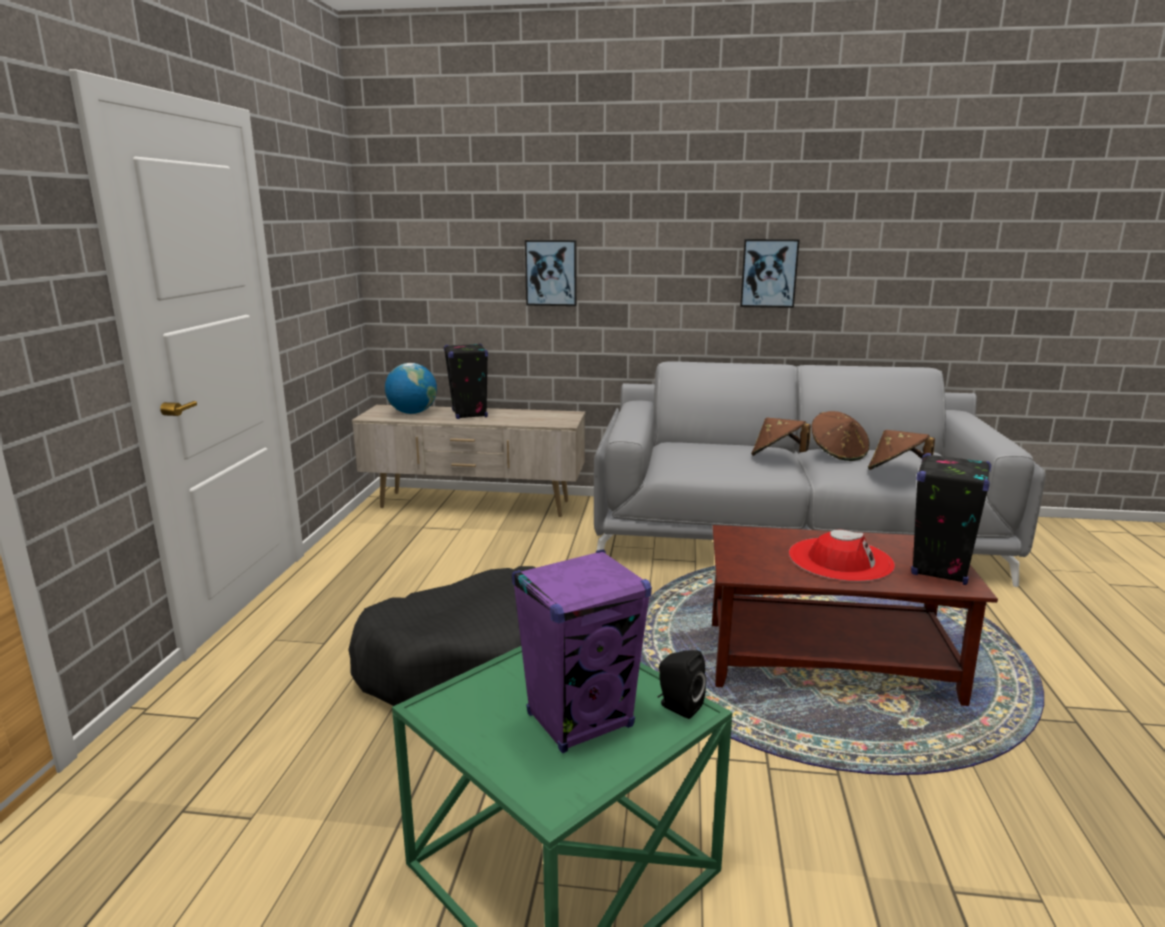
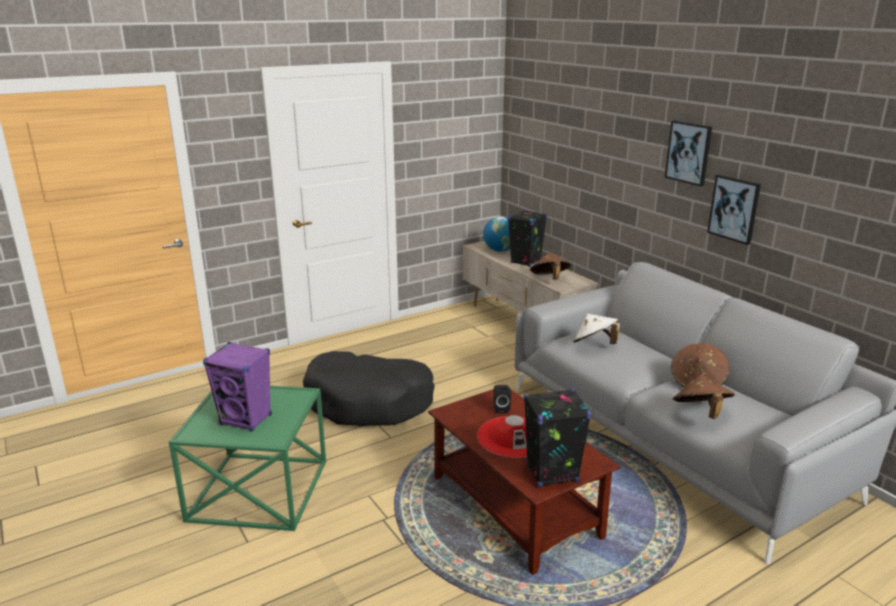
camera: 50 degrees right, 5 degrees up
(551, 273) = (593, 172): picture -> picture (689, 152)
(678, 706) = (276, 436): black speaker -> black speaker (500, 408)
(702, 458) = (594, 344): none -> white hat
(777, 457) = (645, 364): brown hat -> brown hat (549, 279)

